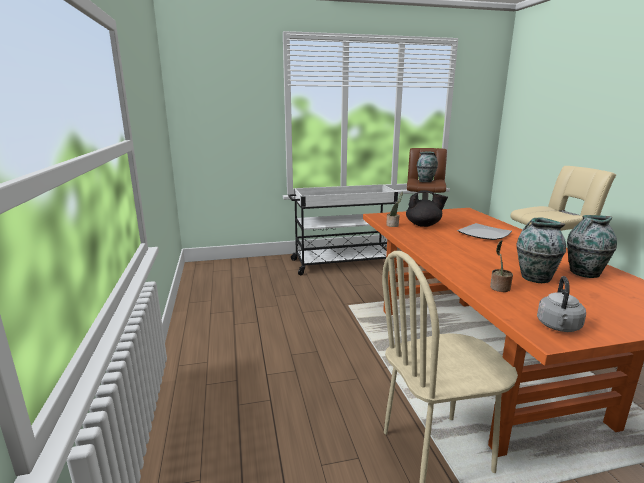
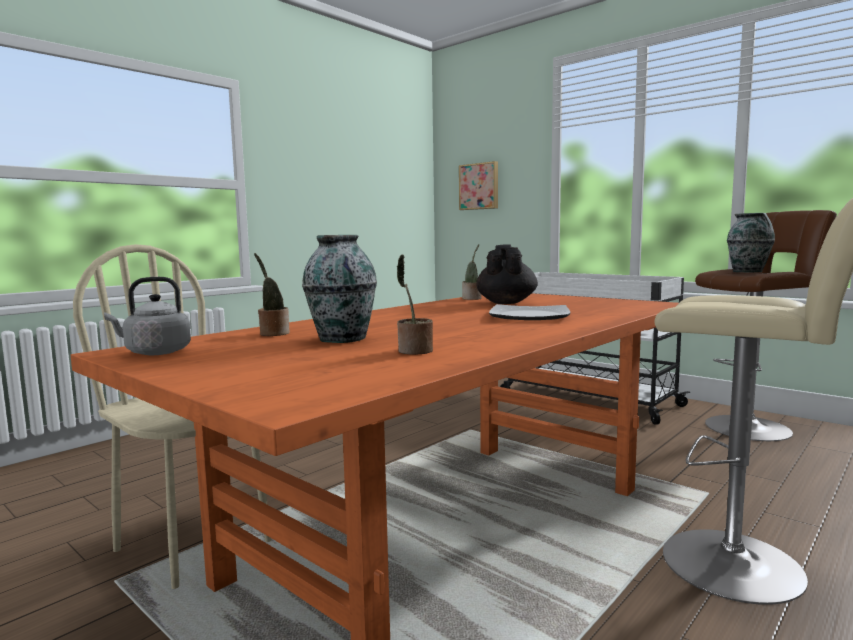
camera: 55 degrees right, 10 degrees down
(220, 122) = (479, 186): none -> picture
(424, 225) = (506, 303): black teapot -> black teapot turned 150 degrees counterclockwise
(584, 273) = (414, 351): vase -> potted plant

